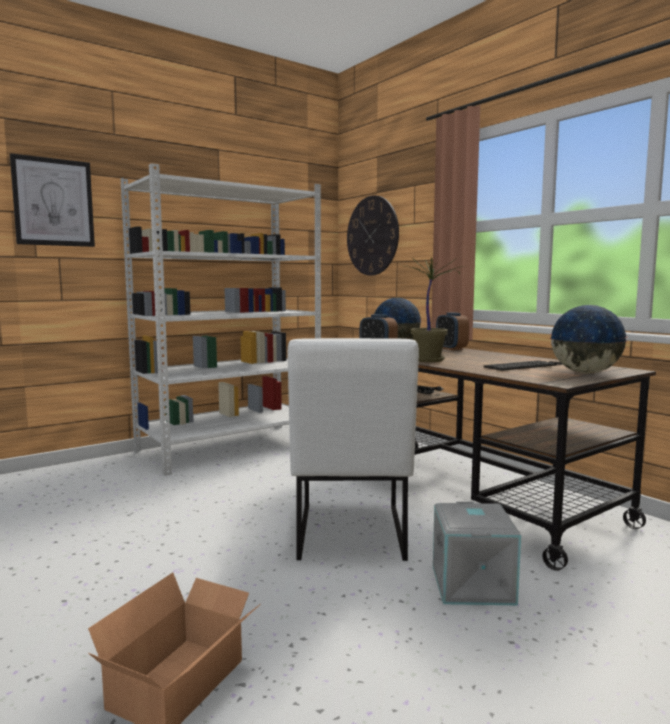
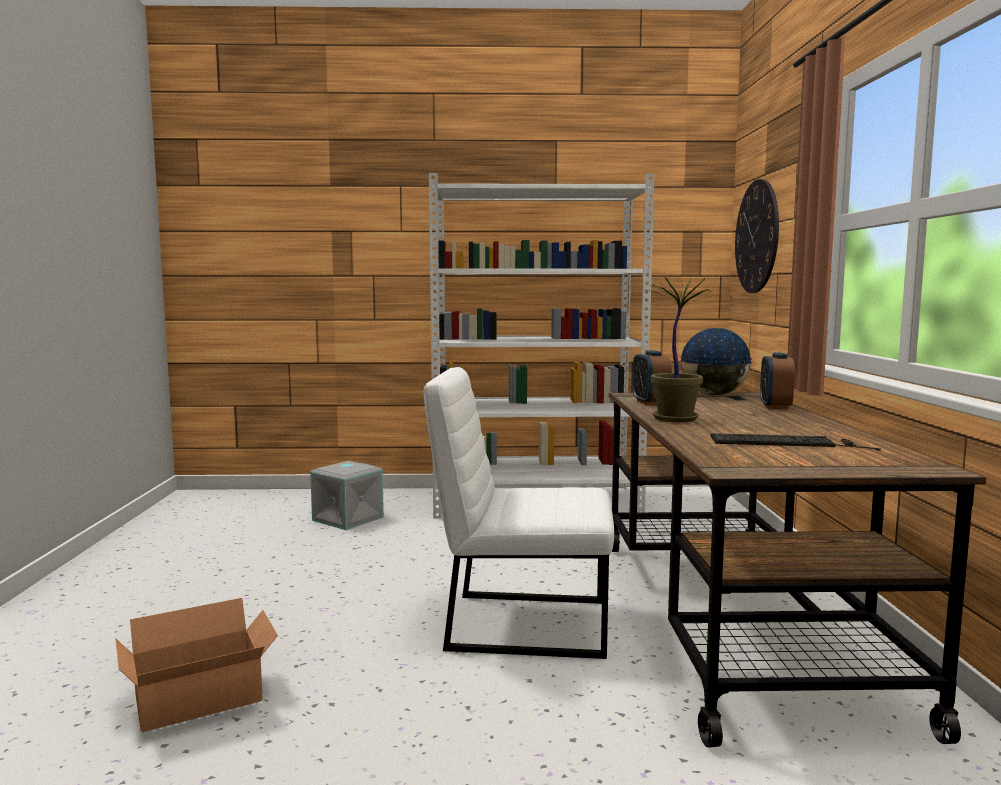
camera: 35 degrees right, 0 degrees up
(53, 202) = (369, 219): picture -> none
(349, 533) = (522, 623): white chair -> white chair turned 60 degrees clockwise
(474, 585) = (571, 723): grey storage box -> grey storage box (348, 519)
(584, 373) = (835, 462): globe -> none

